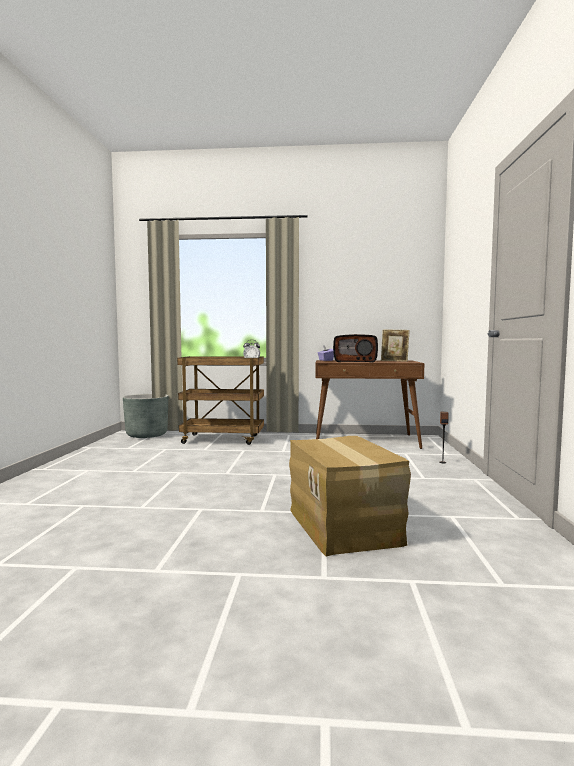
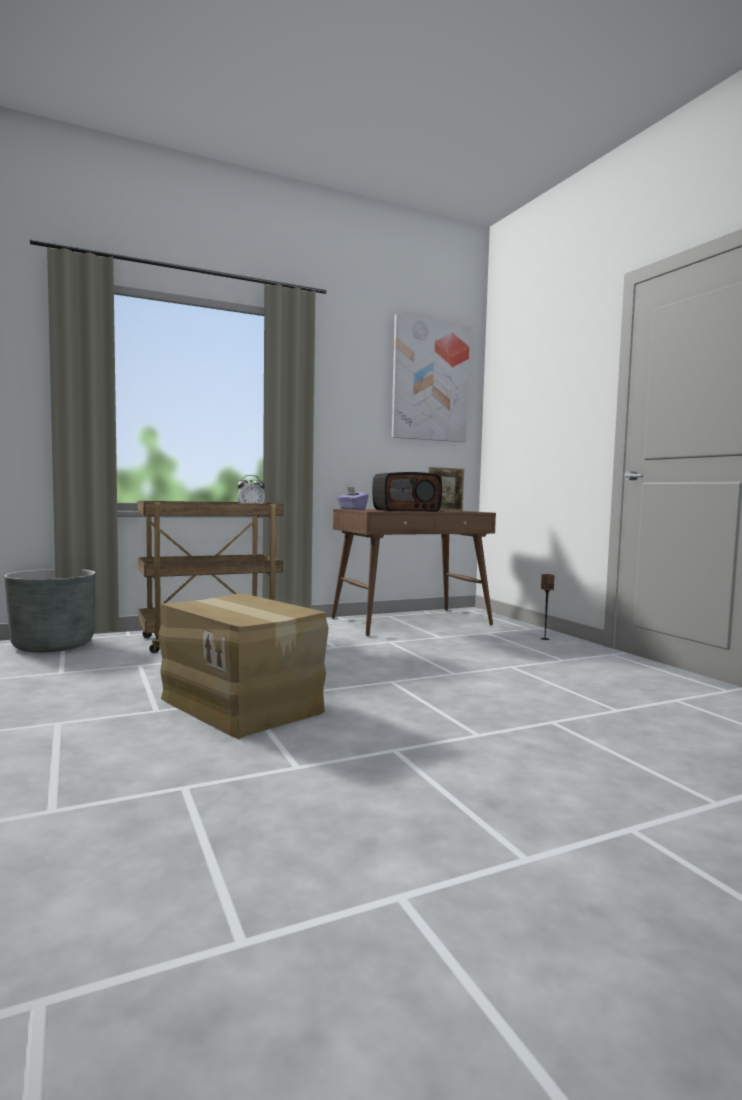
camera: 30 degrees left, 0 degrees up
(344, 526) = (607, 734): cardboard box -> cardboard box (242, 705)
(394, 265) = (430, 381): none -> picture

